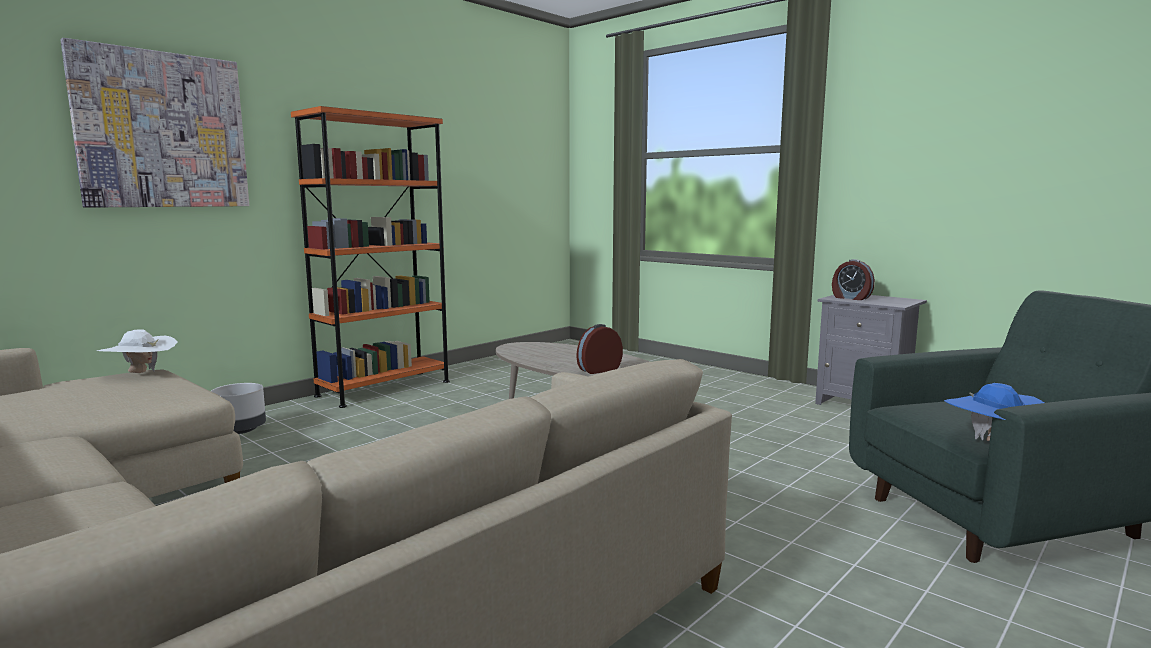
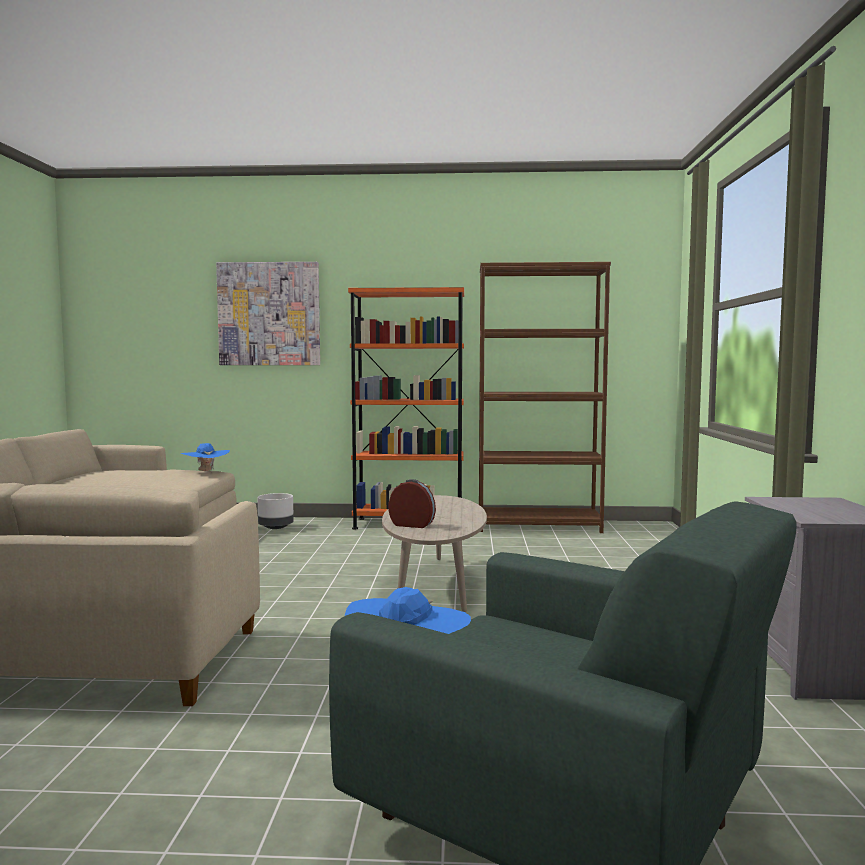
camera: 50 degrees right, 5 degrees down
(141, 373) = (206, 471): white hat -> blue hat
(499, 363) = (539, 526): none -> brown bookcase
(851, 298) = (796, 503): alarm clock -> none

